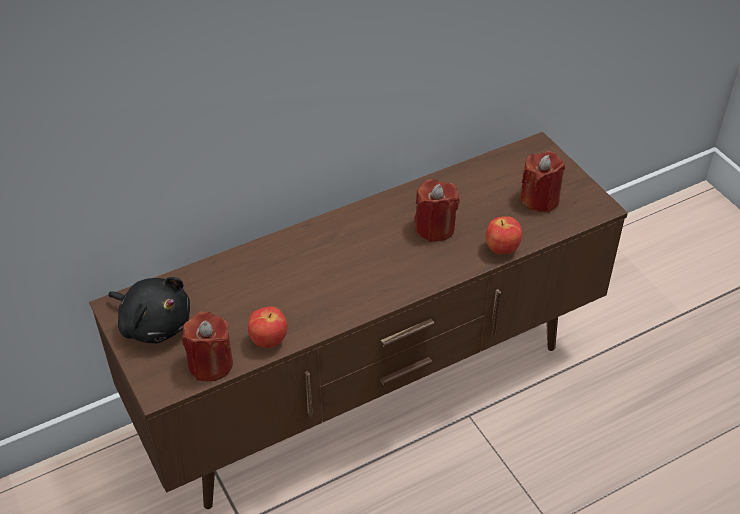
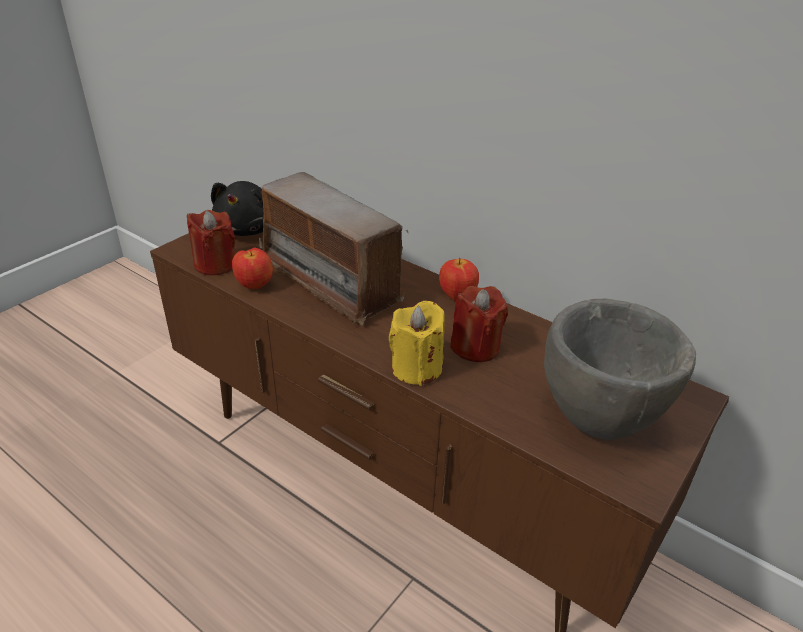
camera: 65 degrees right, 10 degrees down
(293, 285) = (332, 281): none -> radio
(443, 269) = (416, 368): none -> yellow candle
(501, 250) = (481, 407): apple -> apple (456, 297)
(539, 199) = (598, 421): red candle -> grey bowl

